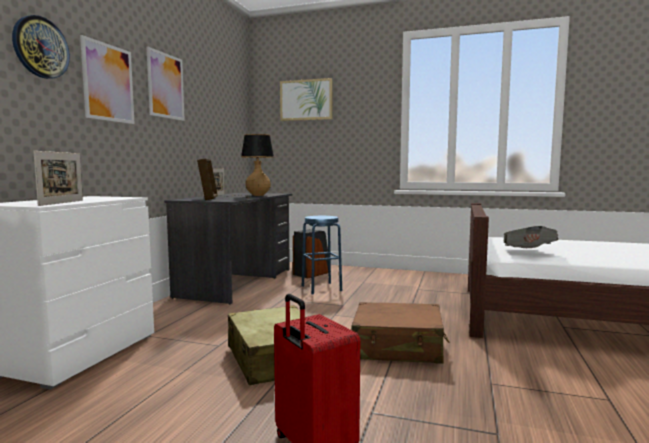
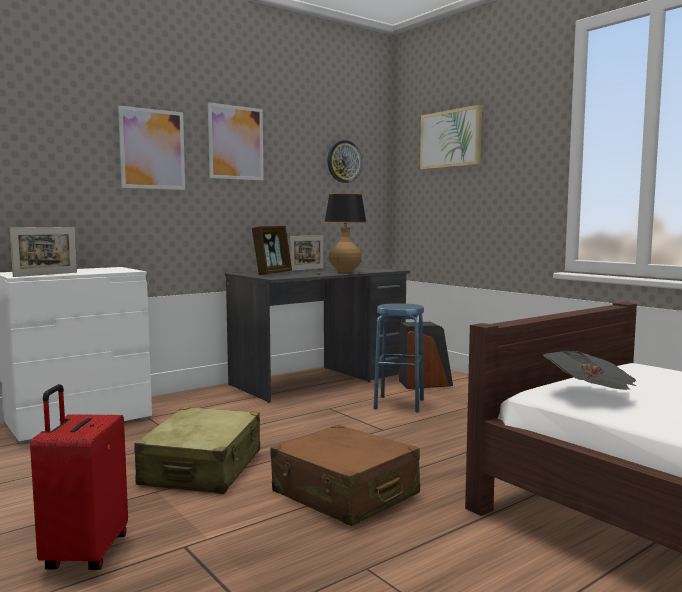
camera: 35 degrees right, 0 degrees up
(41, 47) = (72, 125): wall clock -> wall clock (344, 161)

